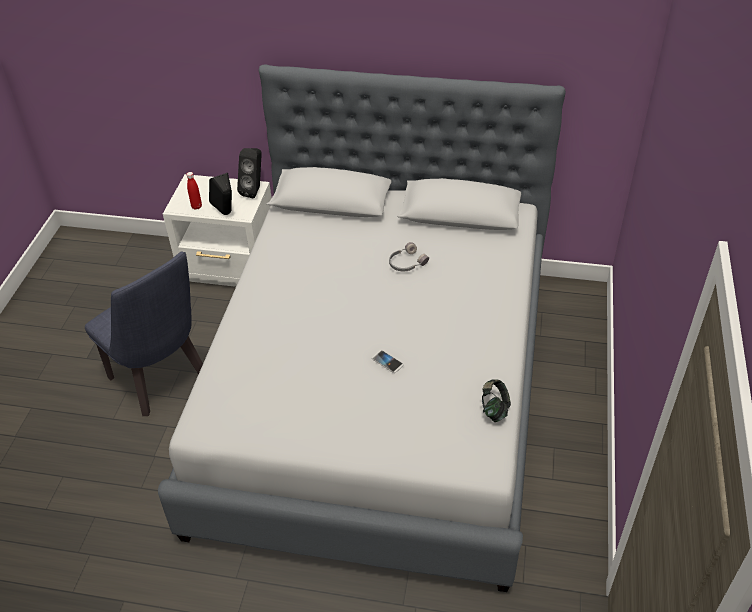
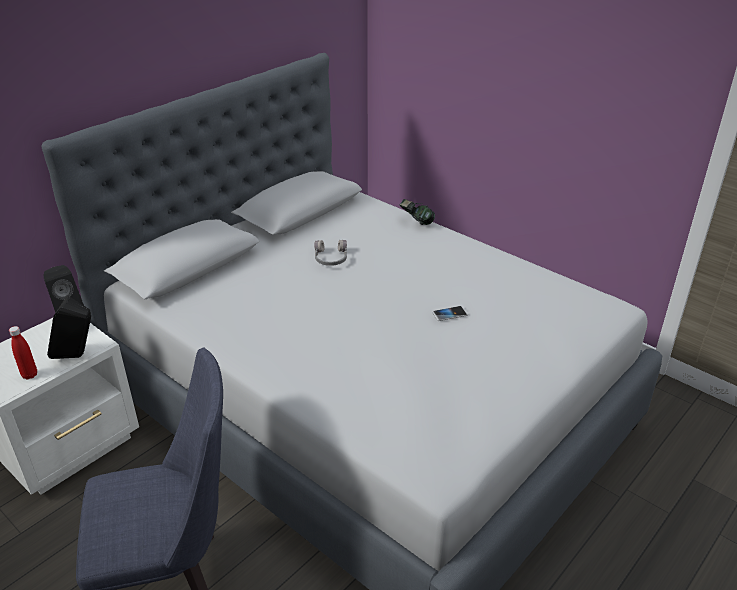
camera: 60 degrees left, 10 degrees down
(494, 409) = (553, 281): headphones -> headphones (416, 222)

